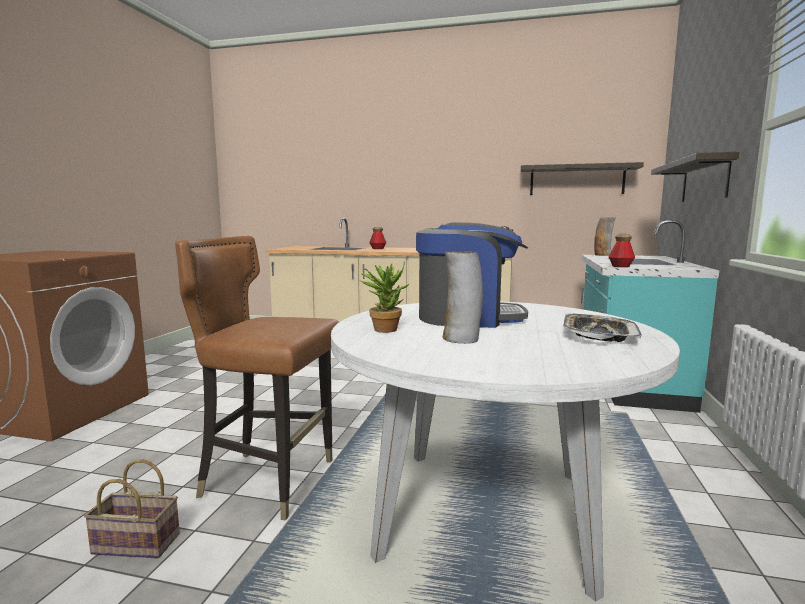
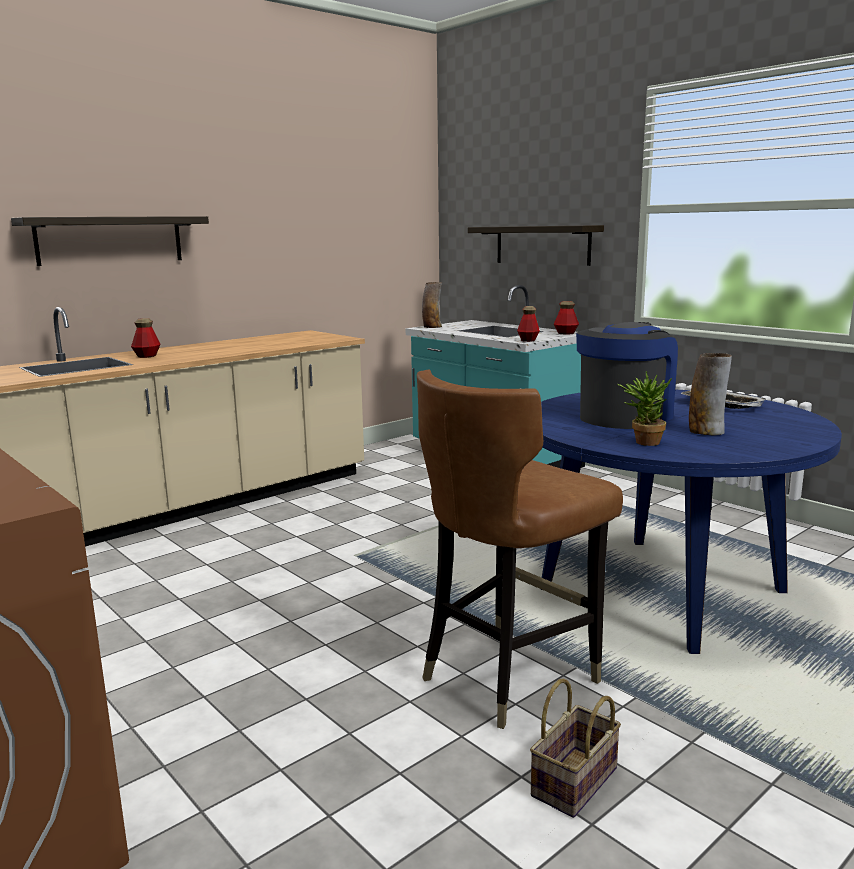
camera: 55 degrees left, 5 degrees up
(487, 512) = (661, 590): white dining table -> blue dining table
(576, 180) = (365, 234): shelf -> shelf (110, 240)
(688, 267) = (566, 333): none -> bottle

